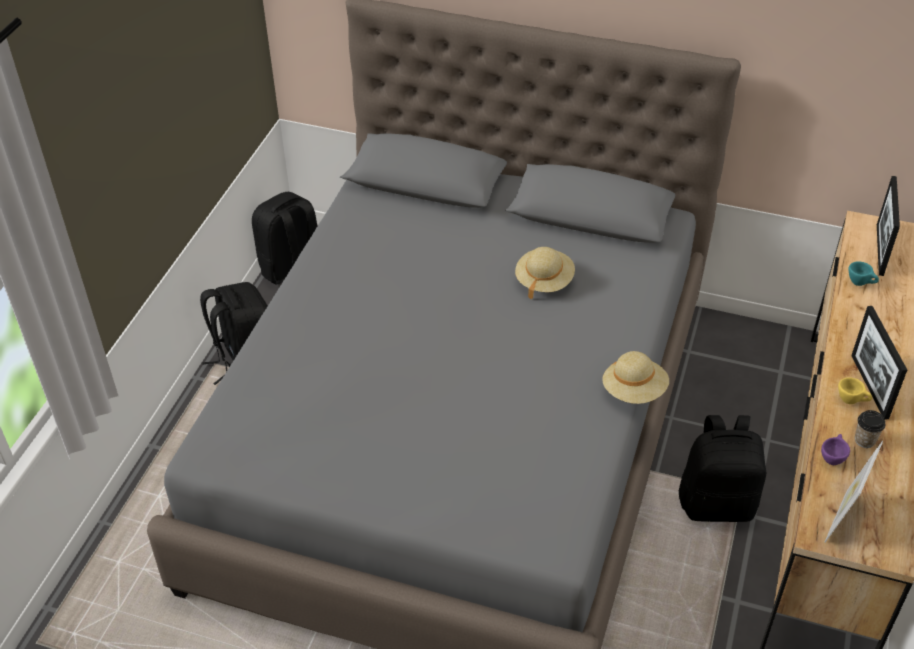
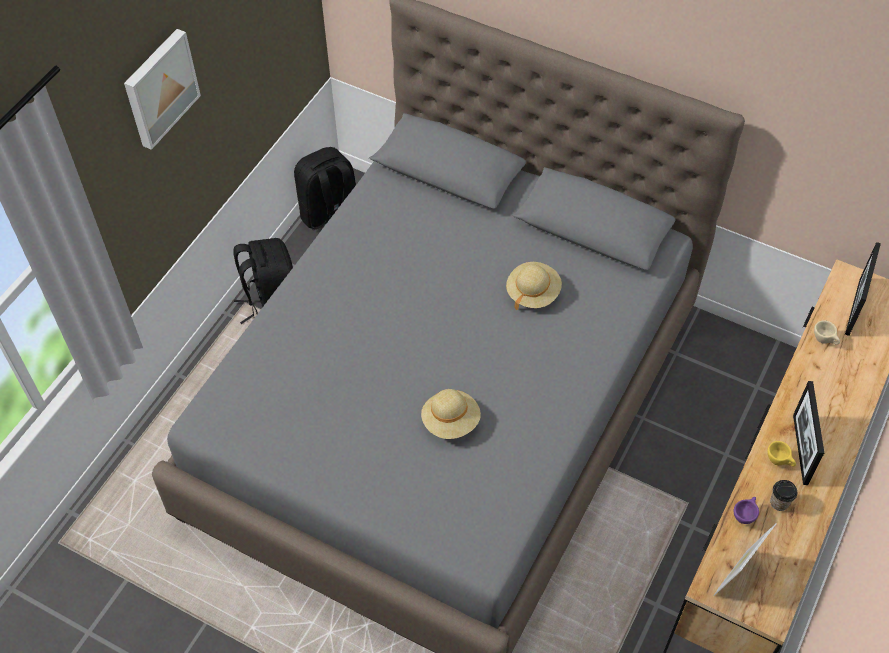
camera: 10 degrees right, 10 degrees up
(118, 87) = (159, 88): none -> picture
(634, 391) = (586, 418): beige hat -> beige hat (451, 421)
(717, 503) = (663, 508): black backpack -> none
(860, 283) = (824, 340): turquoise cup -> beige cup

